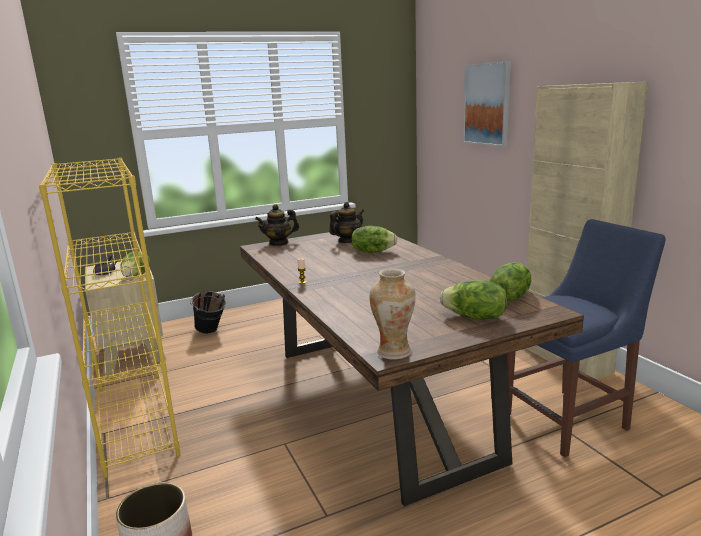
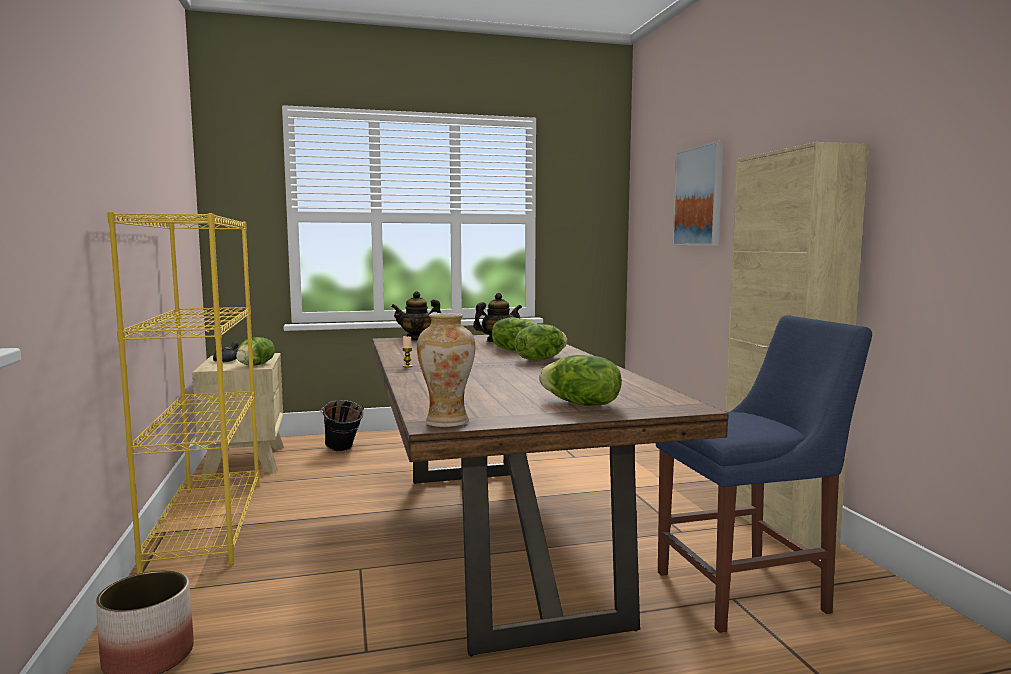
camera: 10 degrees right, 10 degrees down
(510, 297) = (646, 392): lettuce -> lettuce (540, 359)

